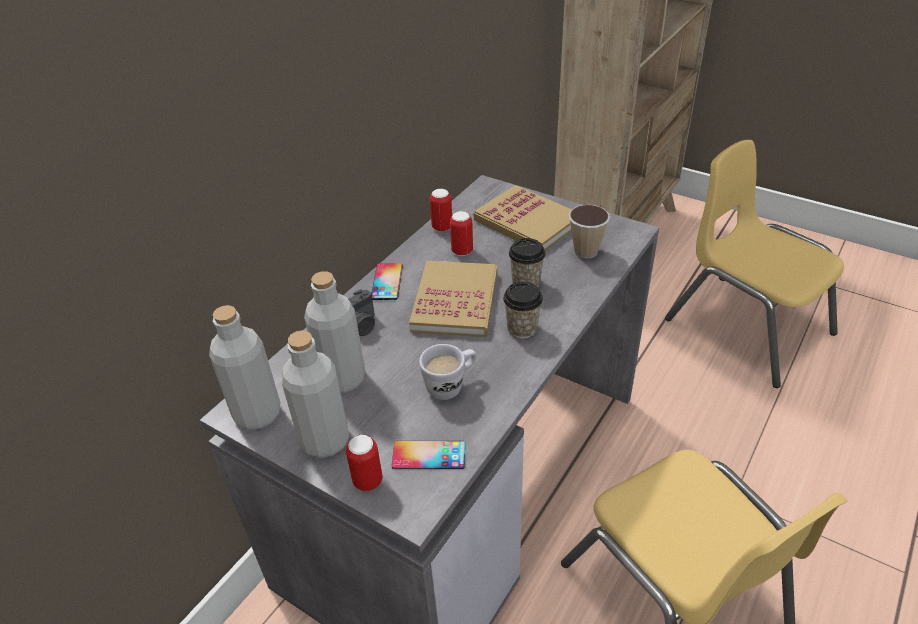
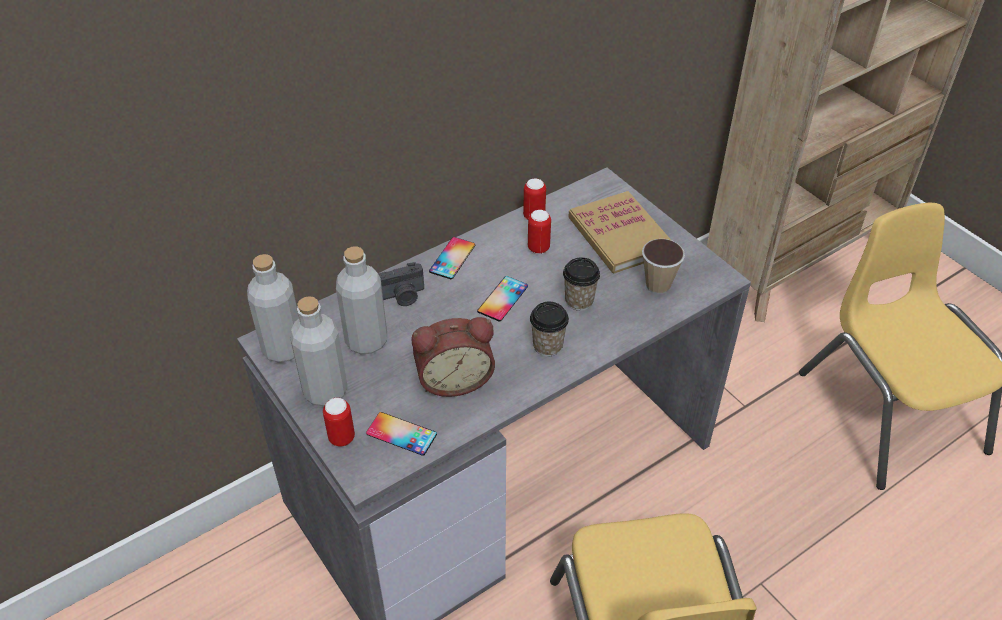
camera: 20 degrees right, 5 degrees up
(451, 385) = (454, 378): white mug -> alarm clock
(455, 302) = (503, 299): book -> phone

